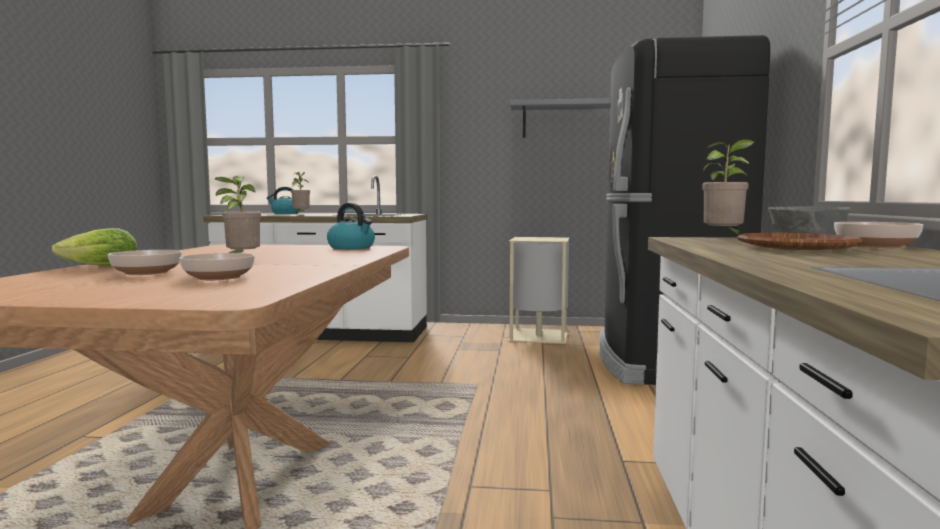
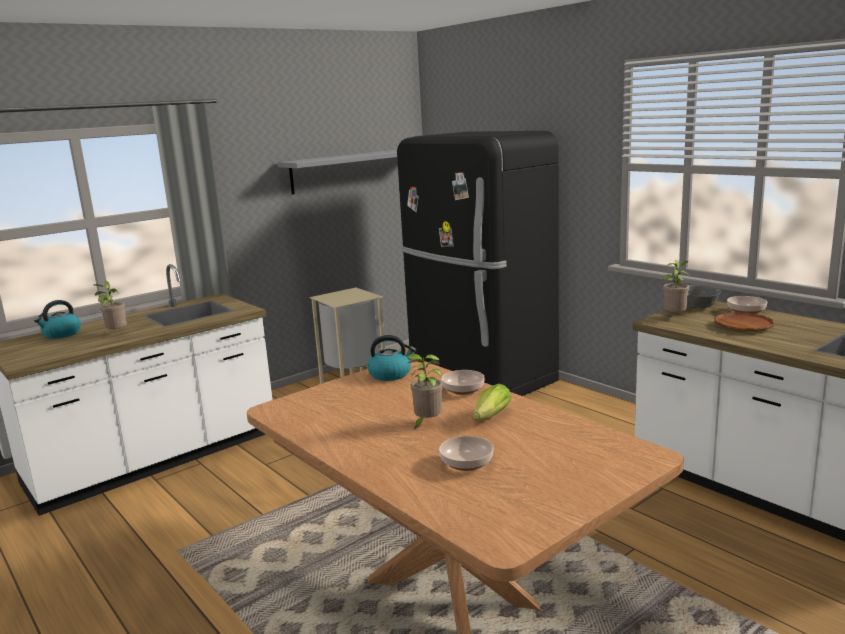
camera: 45 degrees left, 10 degrees up
(96, 267) = (389, 477): lettuce -> lettuce (489, 418)
(219, 277) = (533, 445): bowl -> bowl (462, 390)

